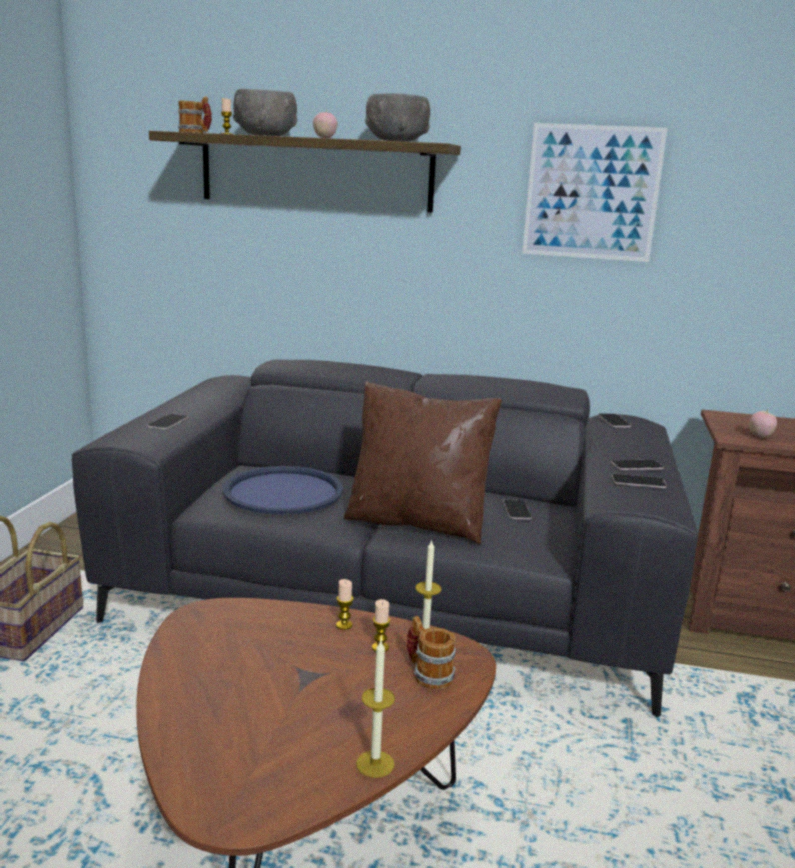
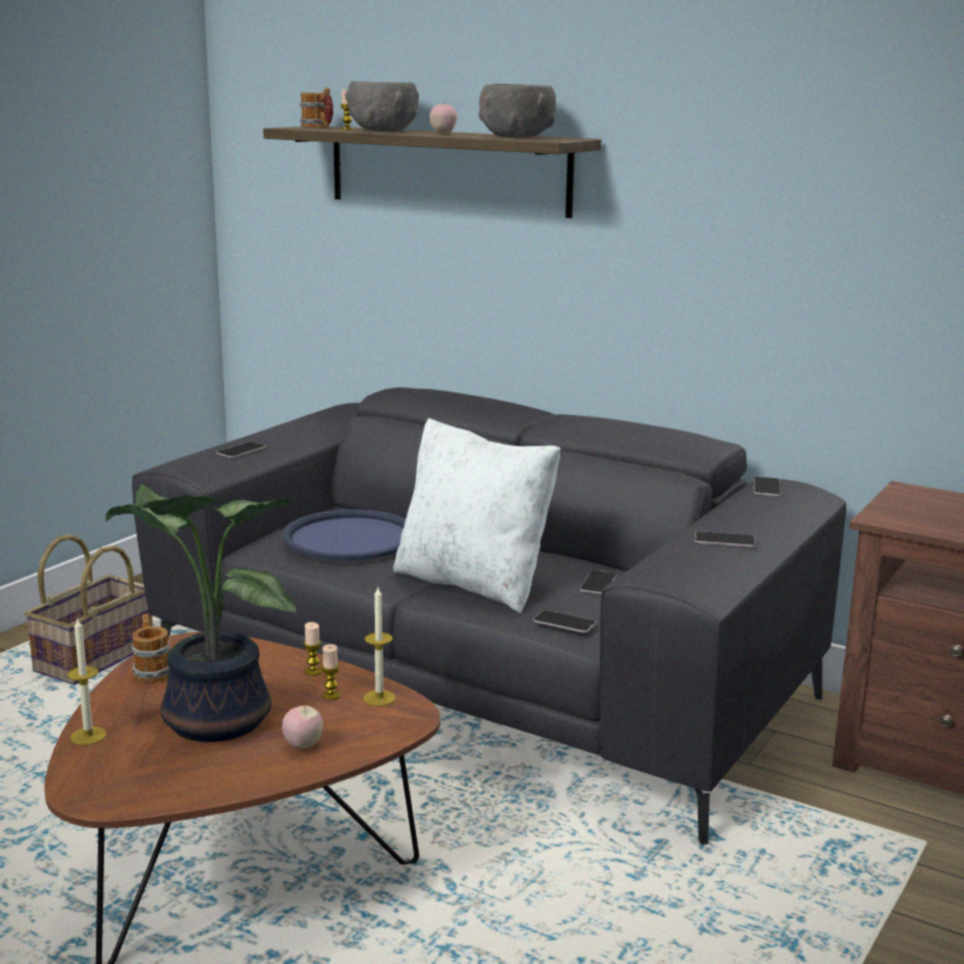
camera: 20 degrees right, 0 degrees up
(288, 697) = (209, 722): none -> potted plant
(375, 764) = (242, 784): candle -> candle (88, 736)
(418, 522) = (474, 584): brown pillow -> white pillow
(427, 673) = (357, 724): mug -> mug (151, 670)
(592, 193) = (753, 197): picture -> none
(638, 482) = (701, 557): phone -> phone (564, 622)
(760, 437) = (920, 520): apple -> apple (303, 745)

